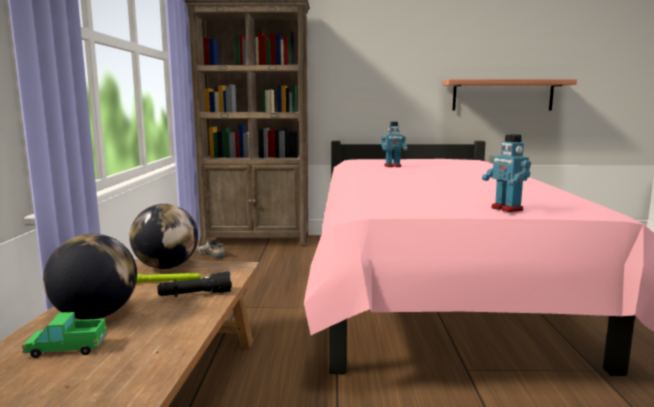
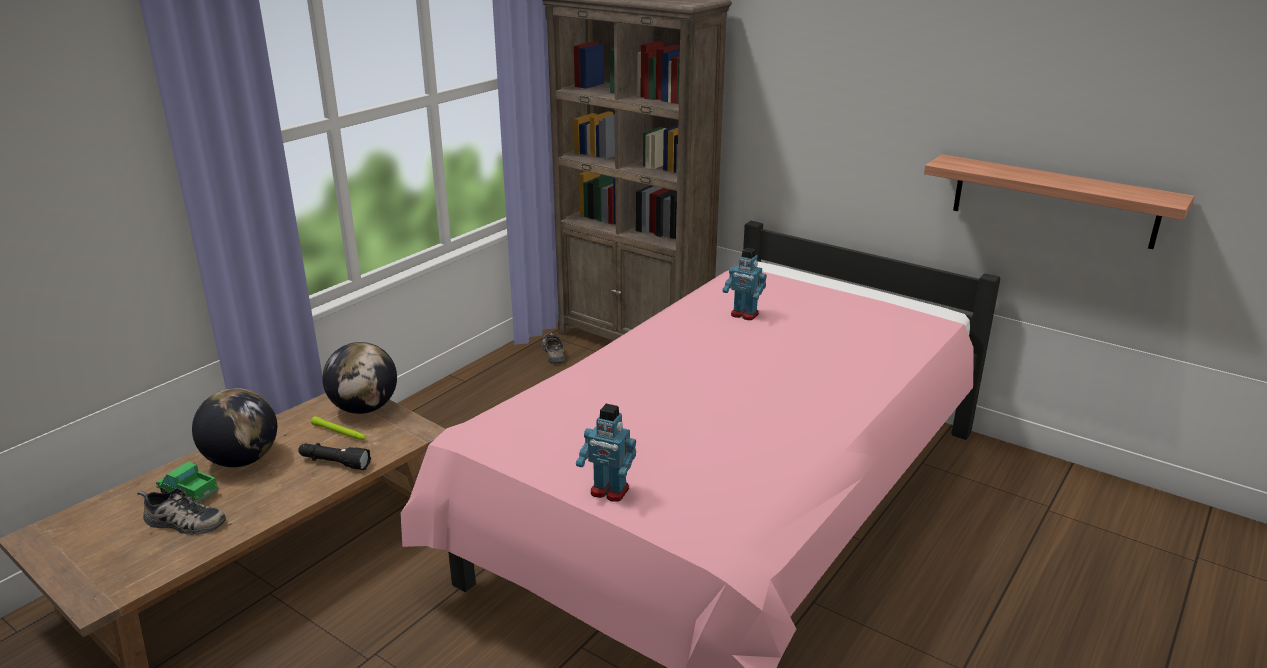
camera: 35 degrees right, 15 degrees up
(98, 367) = (183, 523): none -> shoe
(506, 209) = (609, 491): toy robot -> toy robot turned 75 degrees counterclockwise

